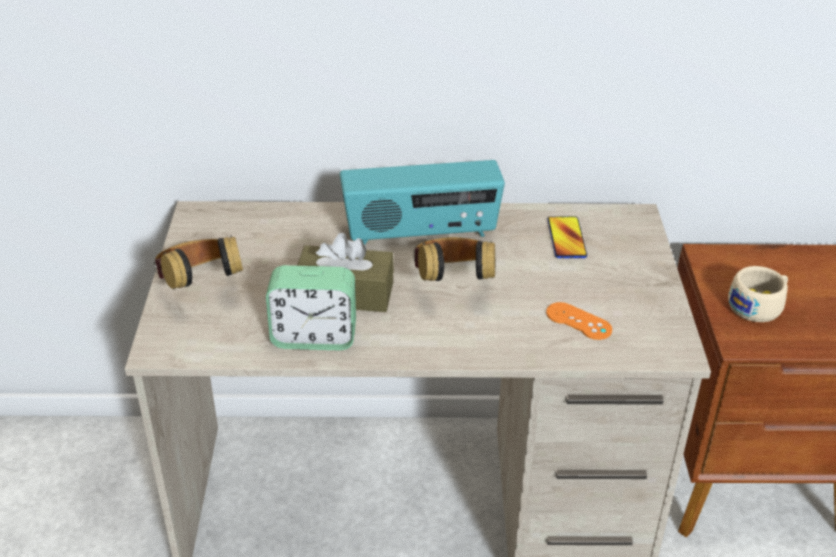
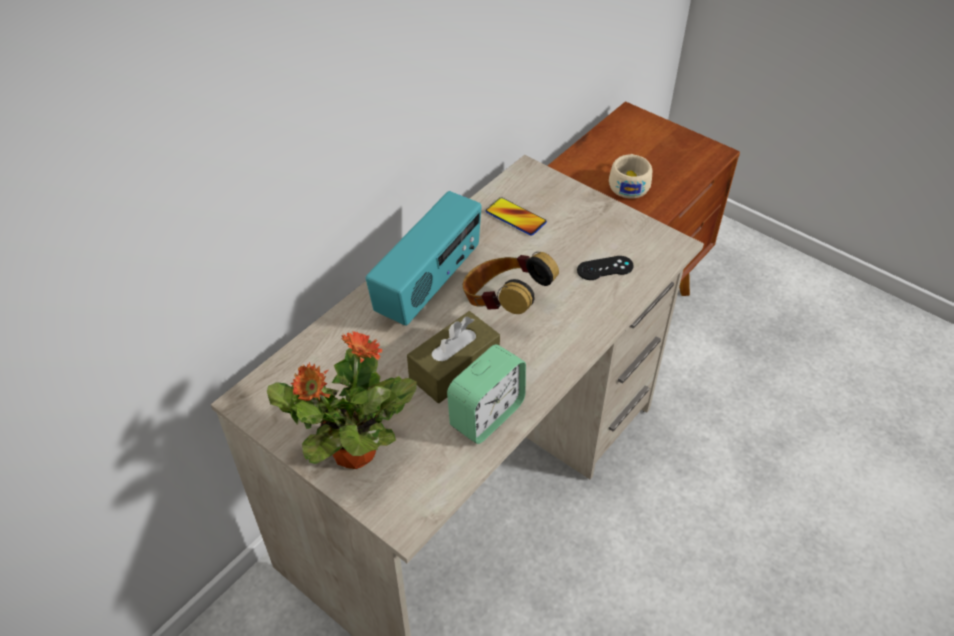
camera: 50 degrees left, 10 degrees up
(201, 287) = (352, 451): headphones -> potted plant
(578, 321) = (605, 268): orange game controller -> black game controller

